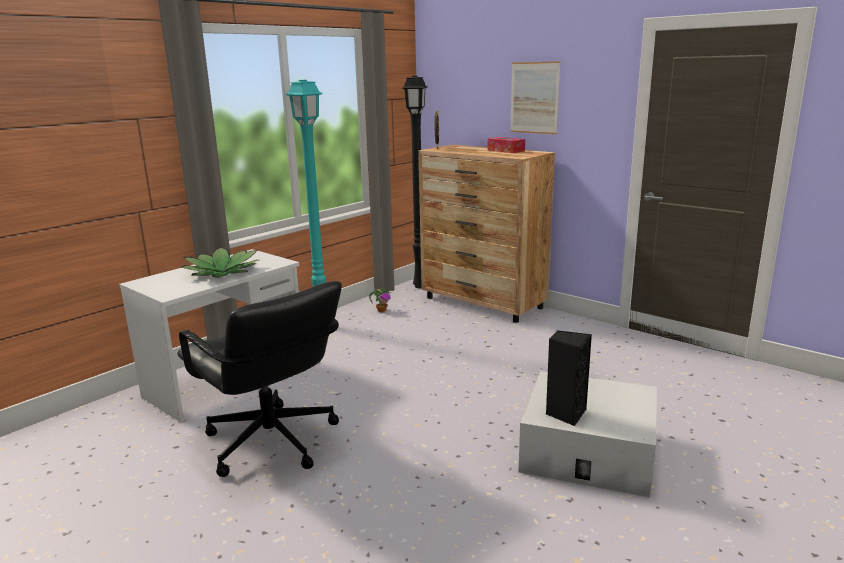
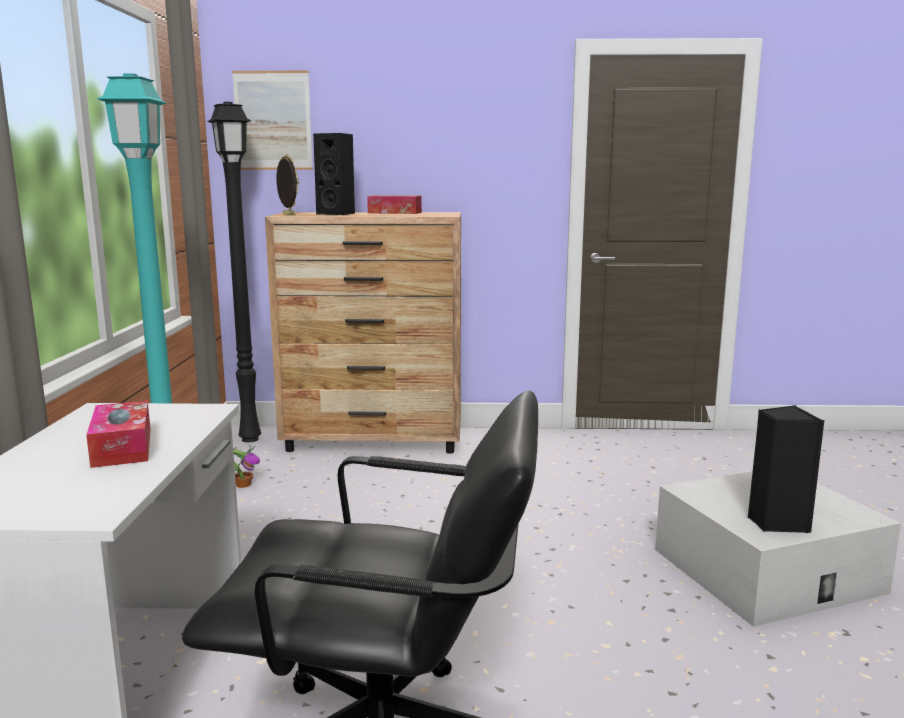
camera: 40 degrees left, 5 degrees down
(223, 272) = (122, 447): potted plant -> tissue box
(467, 150) = (338, 214): none -> black speaker
(534, 98) = (424, 139): picture -> picture (273, 121)

